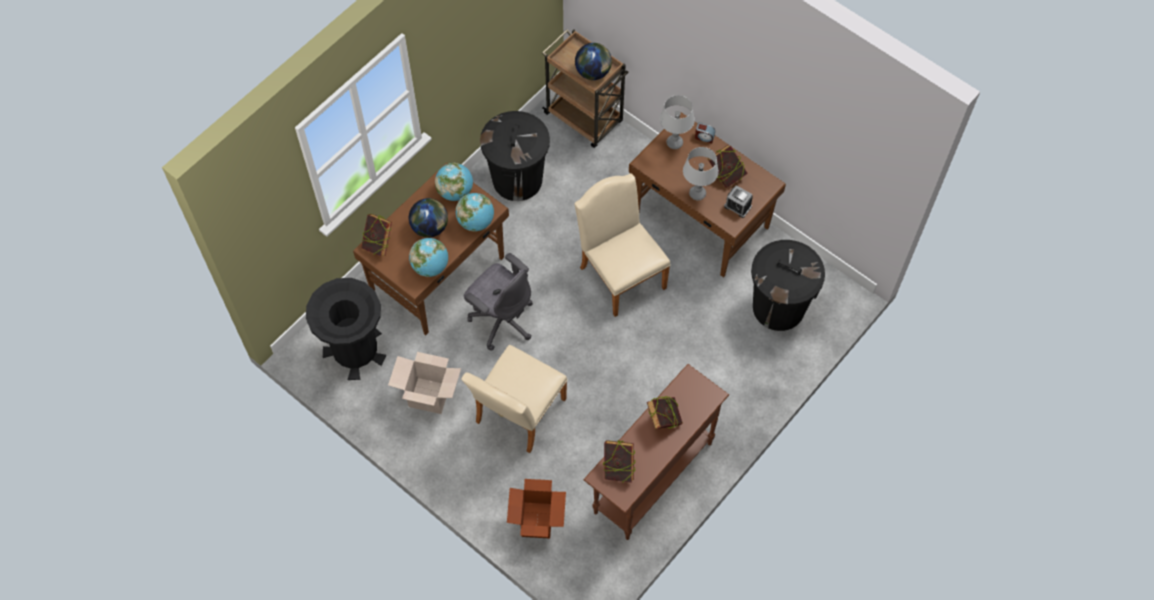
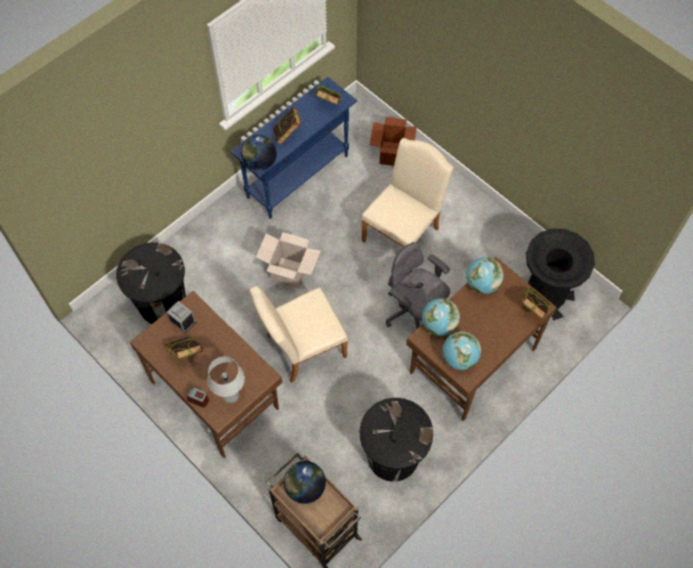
camera: 175 degrees left, 0 degrees up
(429, 396) = (478, 251): cardboard box -> cardboard box (290, 273)
(430, 227) = (483, 323): globe -> globe (259, 163)
(620, 273) = (301, 348): beige chair -> beige chair turned 90 degrees clockwise
(652, 478) = (298, 176): brown console table -> blue console table
(697, 194) = (219, 337): grey table lamp -> none

